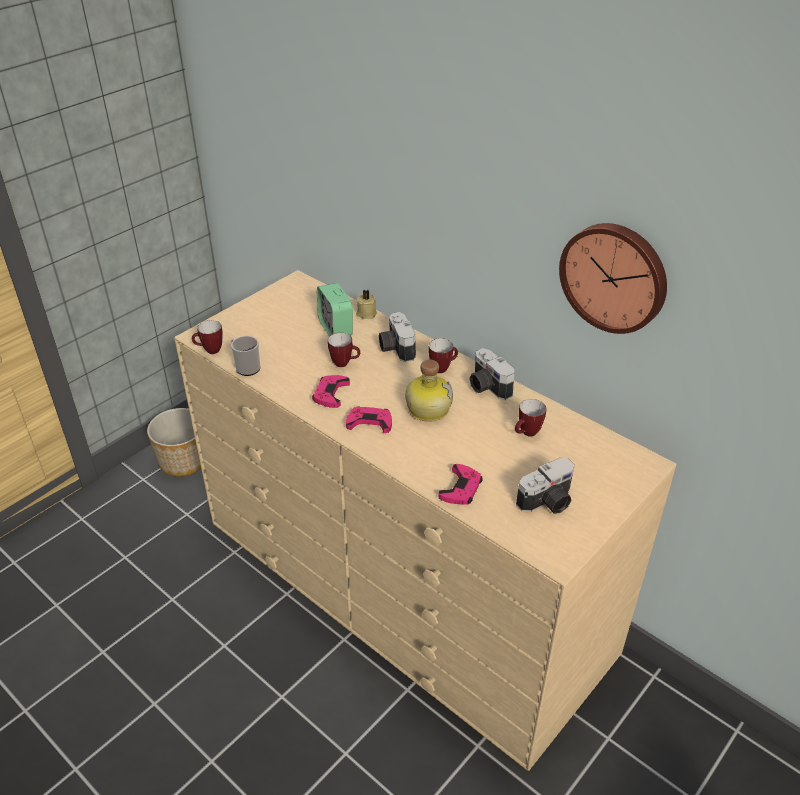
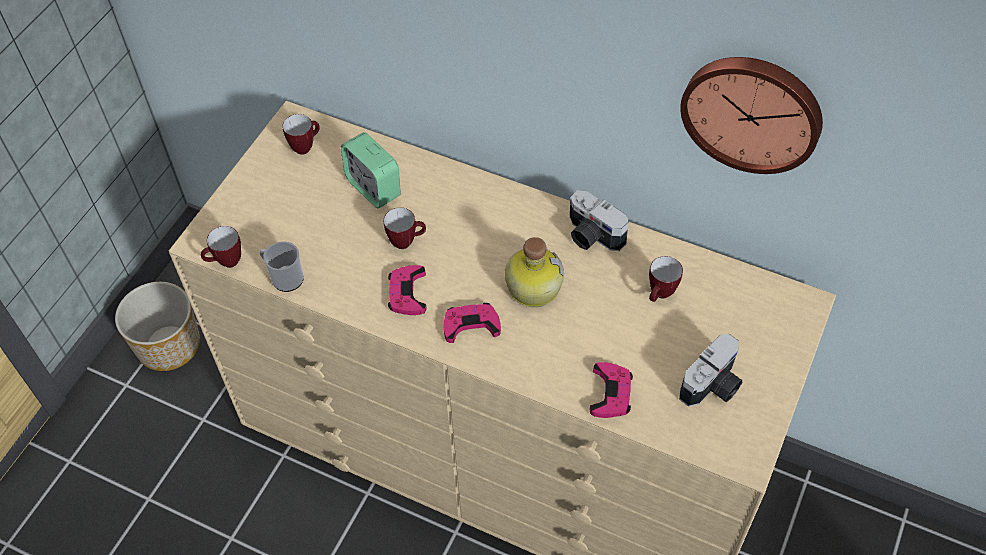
camera: 15 degrees left, 15 degrees up
(366, 313) = (403, 154): beige candle -> none
(395, 348) = (460, 202): camera -> none
(443, 368) = (529, 220): mug -> mug (305, 146)

